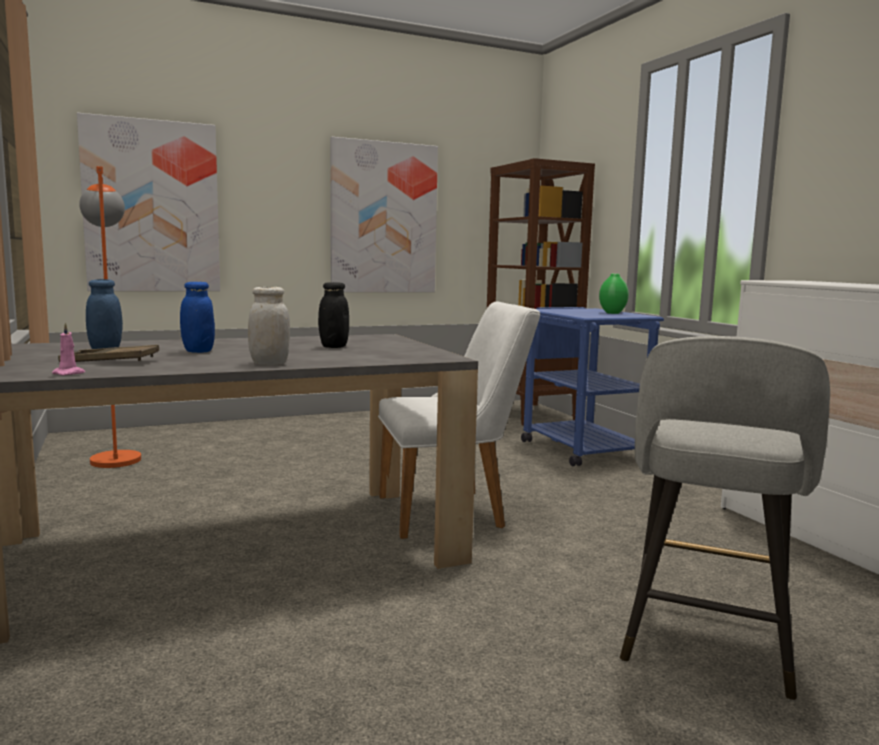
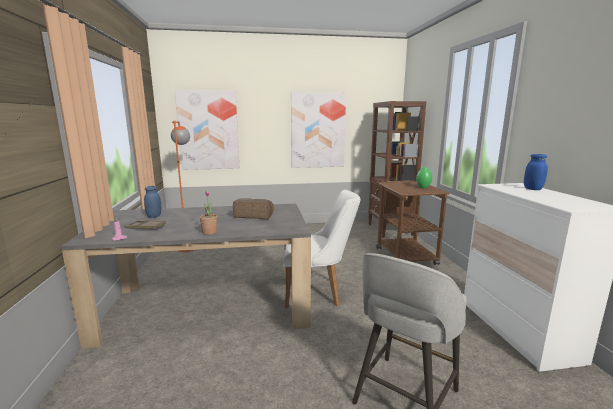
camera: 15 degrees right, 5 degrees up
(198, 351) = (190, 219): blue jar -> blue jar (532, 189)
(269, 363) = (209, 232): white jar -> potted plant
(333, 346) = (254, 216): black jar -> bread
(575, 446) = (403, 253): blue cart -> brown cart

